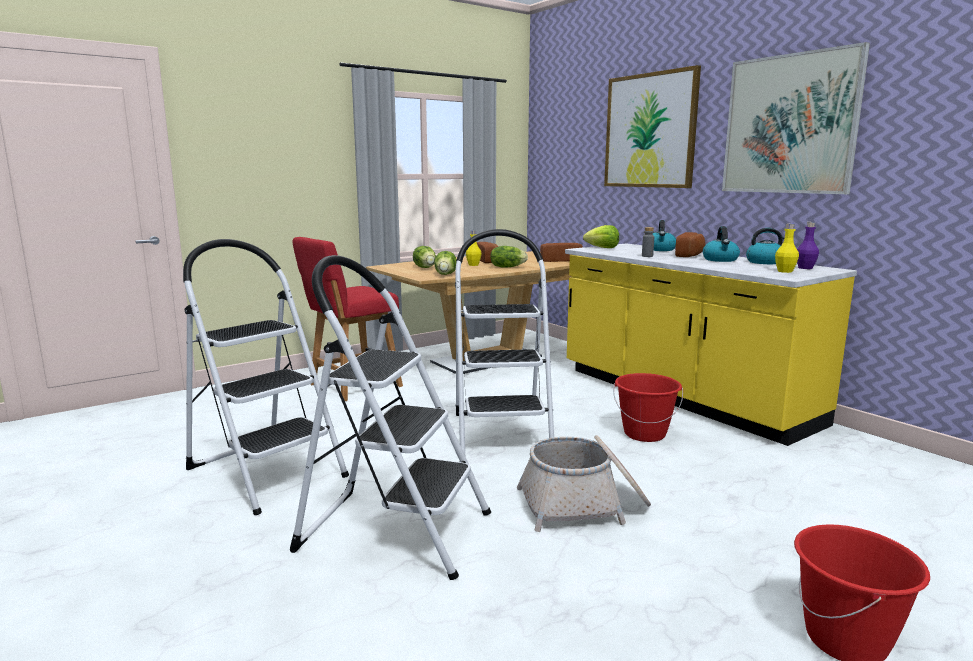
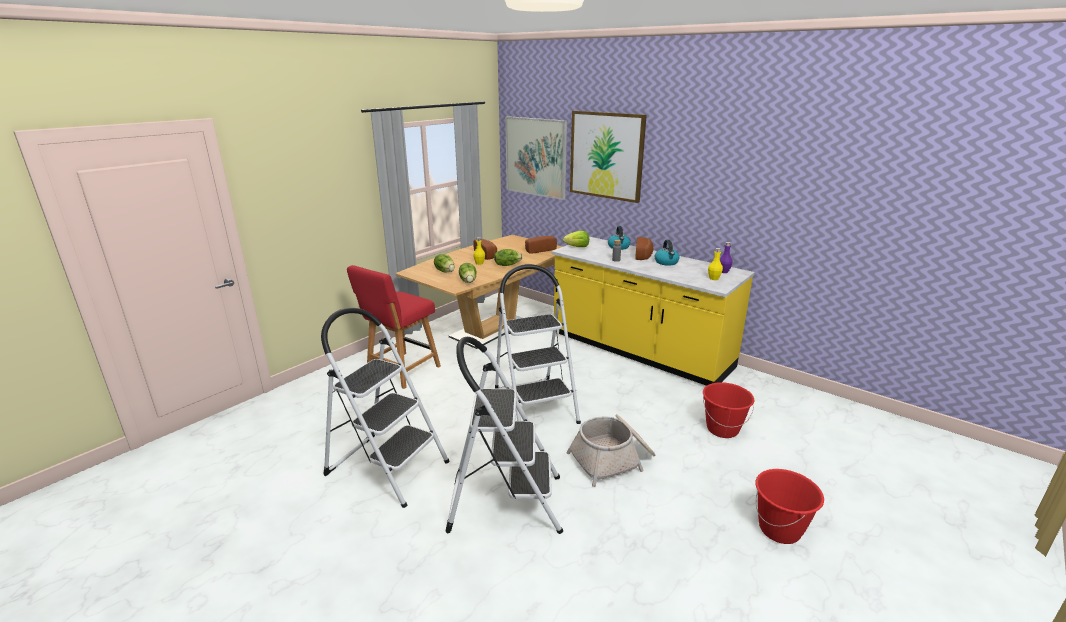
camera: 15 degrees left, 10 degrees up
(644, 434) = (627, 391): red bucket -> red bucket (722, 429)
(765, 262) = (696, 264): kettle -> none
(790, 124) = (711, 169): picture -> picture (536, 157)

